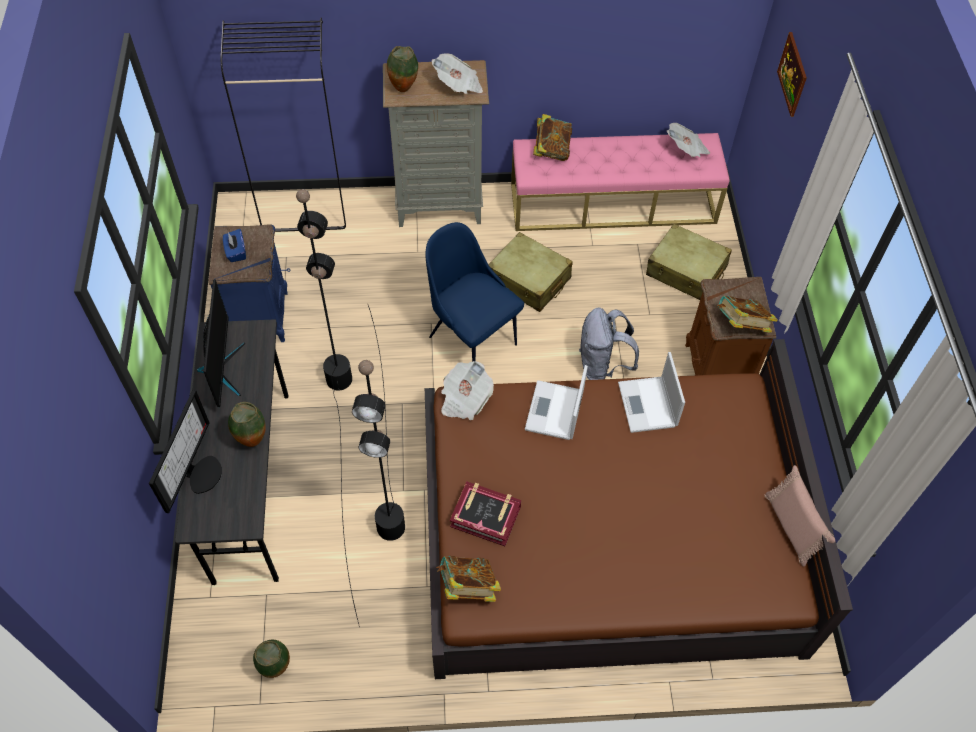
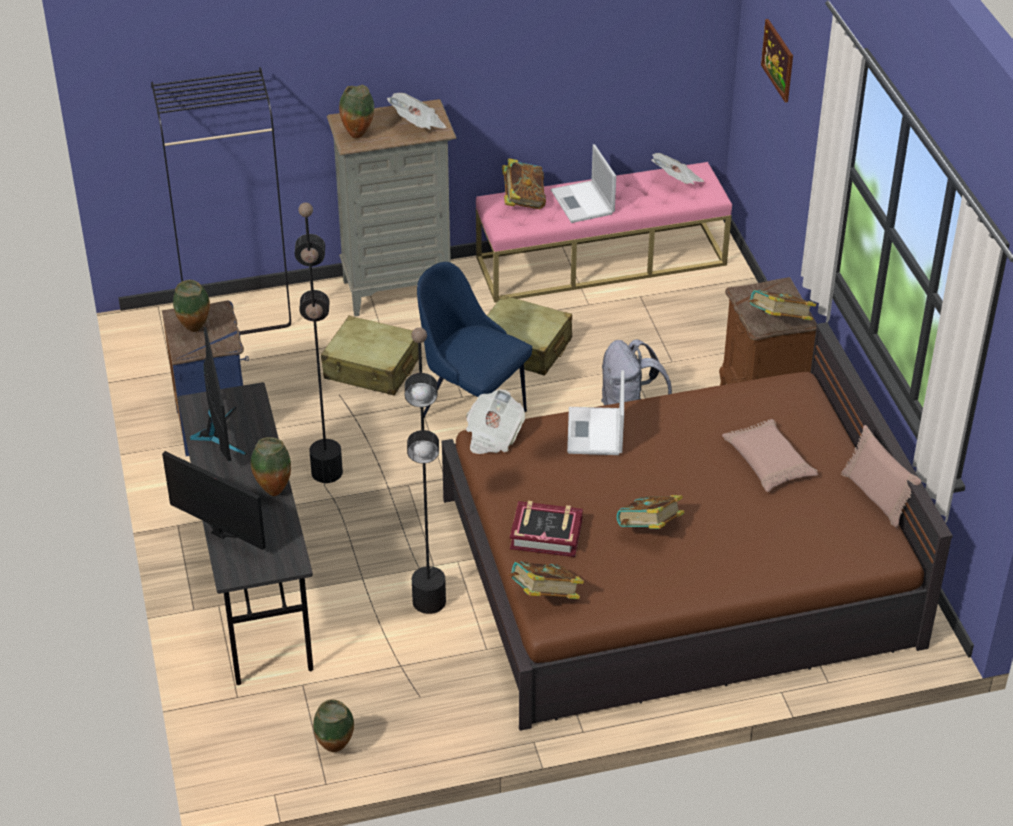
camera: 10 degrees left, 15 degrees down
(201, 473) = (225, 527): monitor -> monitor turned 60 degrees counterclockwise
(236, 252) = (195, 330): blue tissue box -> vase
(577, 527) = (649, 529): none -> book
(648, 406) = (696, 414): laptop -> laptop (583, 203)
(686, 271) = (703, 315): beige suitcase -> beige suitcase (372, 368)
(702, 468) = (769, 460): none -> beige pillow

